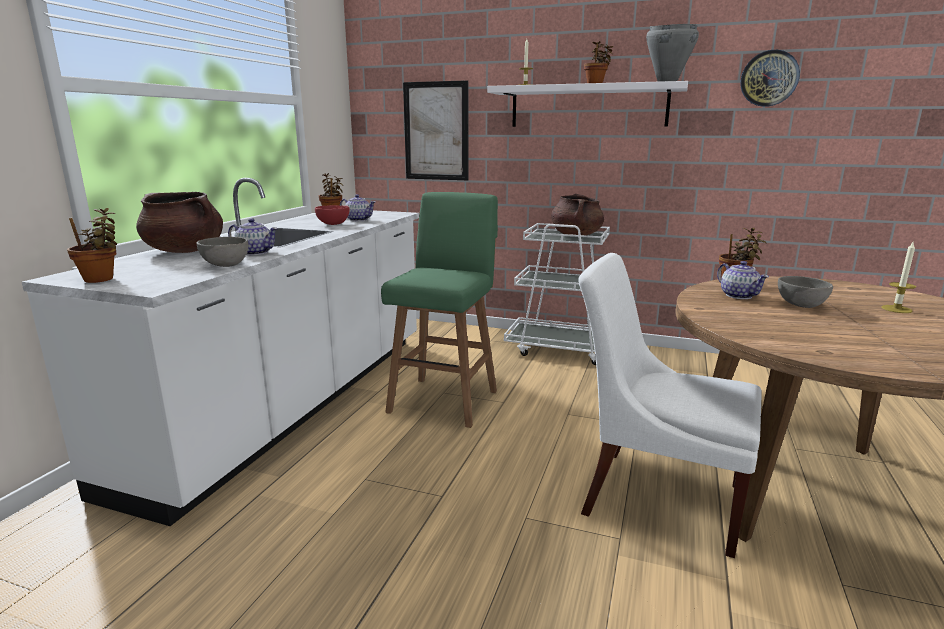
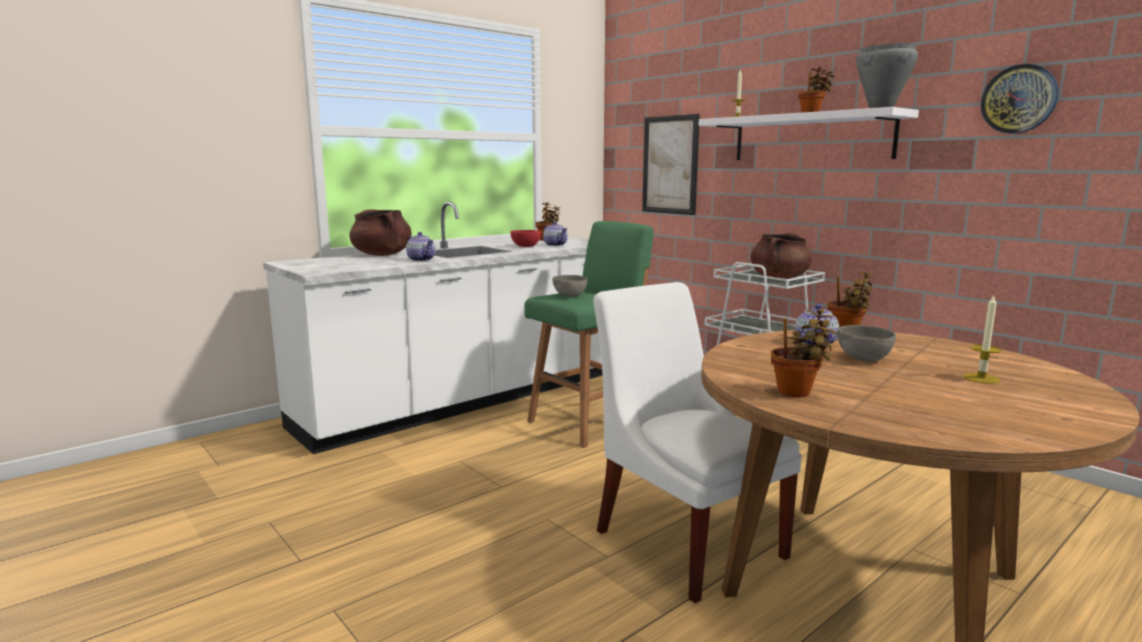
camera: 30 degrees right, 5 degrees down
(101, 279) = (301, 265): potted plant -> potted plant (797, 393)
(225, 265) = (383, 265): grey bowl -> grey bowl (569, 296)

